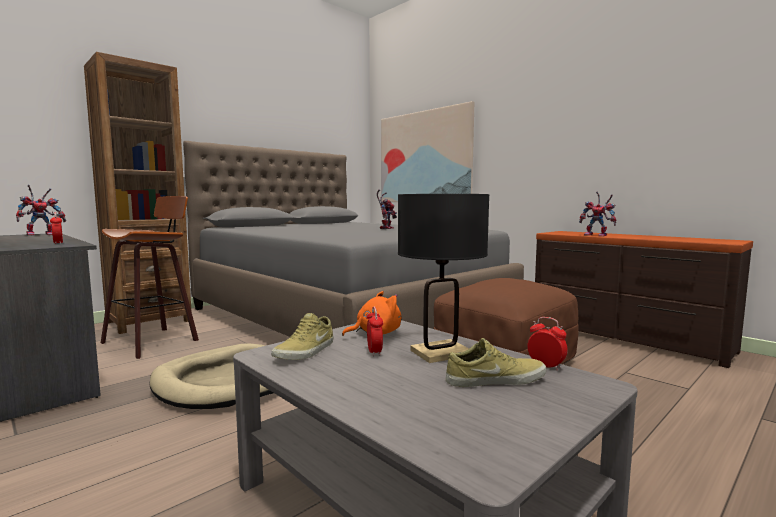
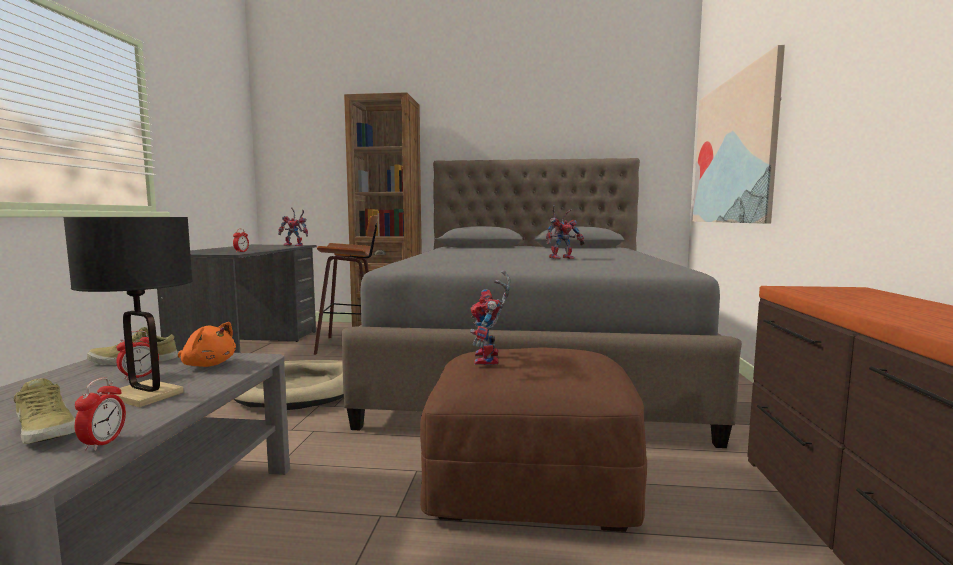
camera: 50 degrees right, 0 degrees up
(598, 235) = (846, 304): toy robot -> toy robot (489, 360)

